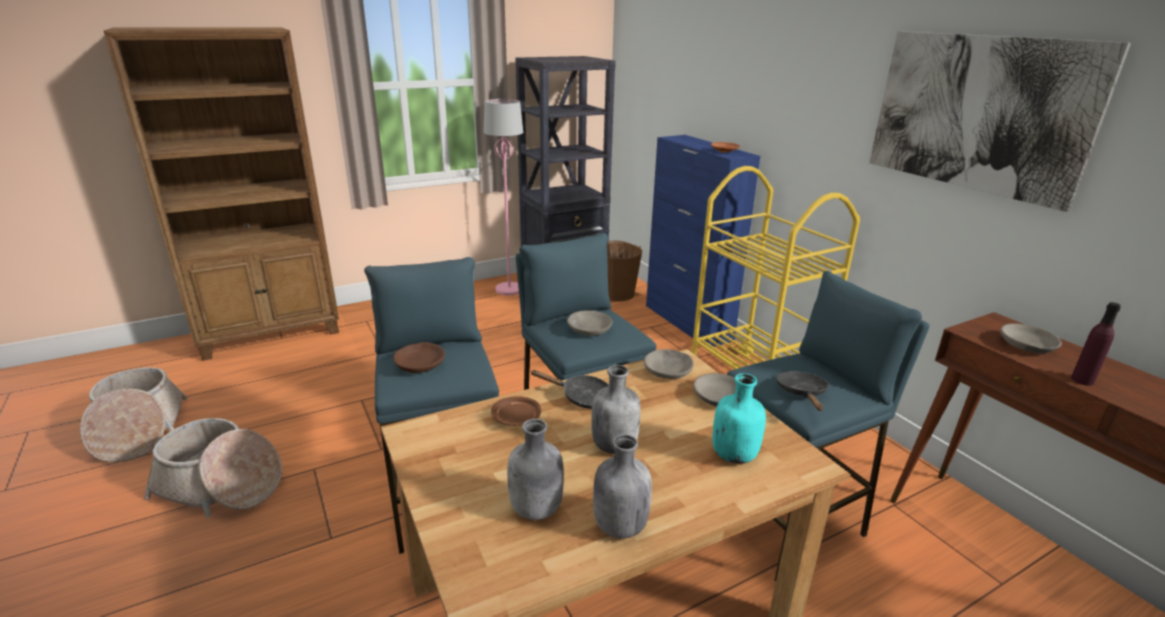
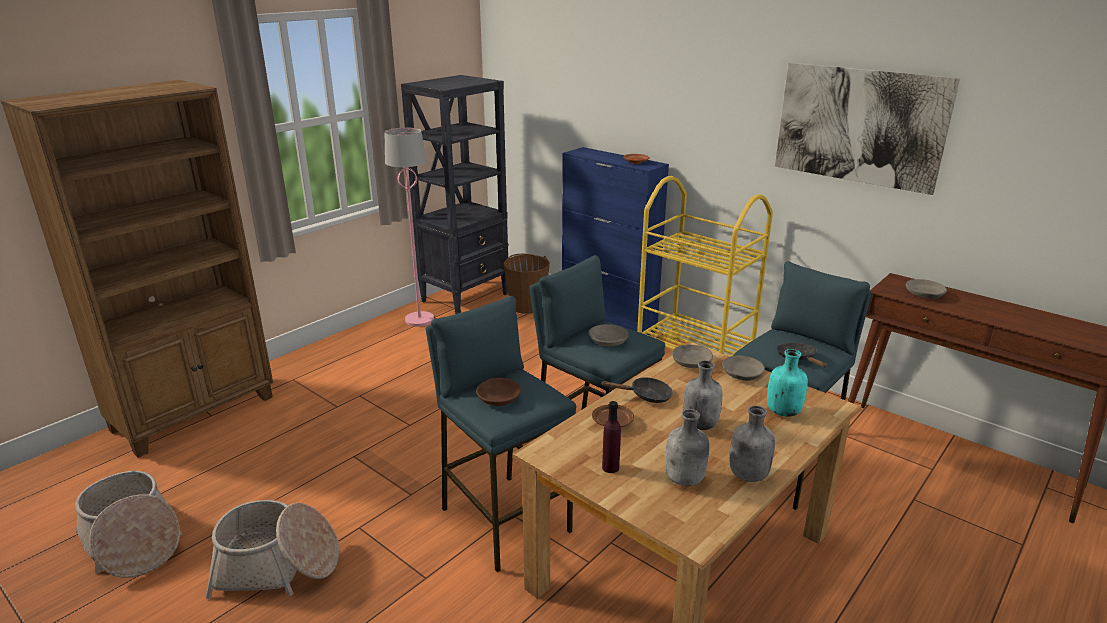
camera: 20 degrees left, 0 degrees up
(1082, 380) = (967, 312): purple bottle -> purple bottle (610, 467)

